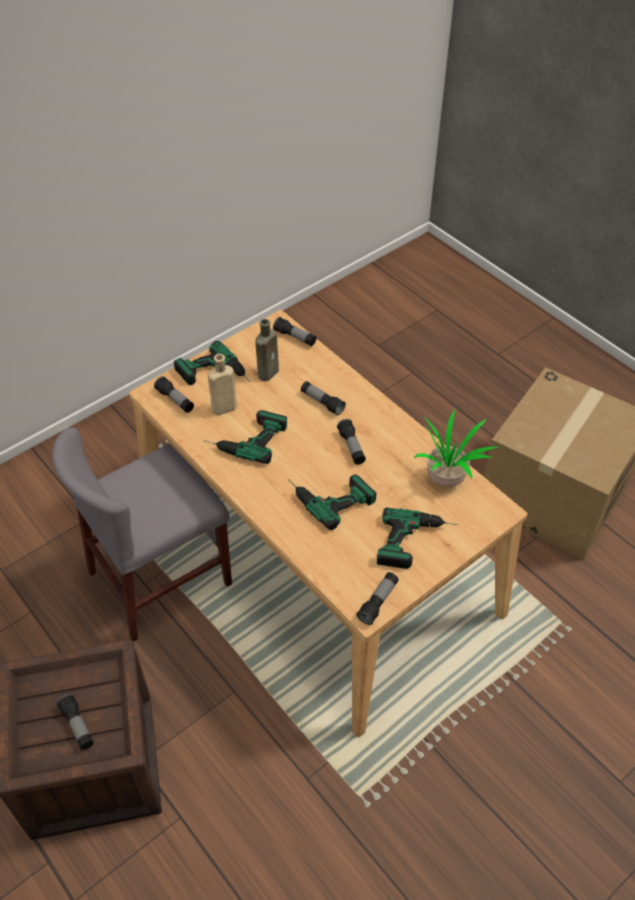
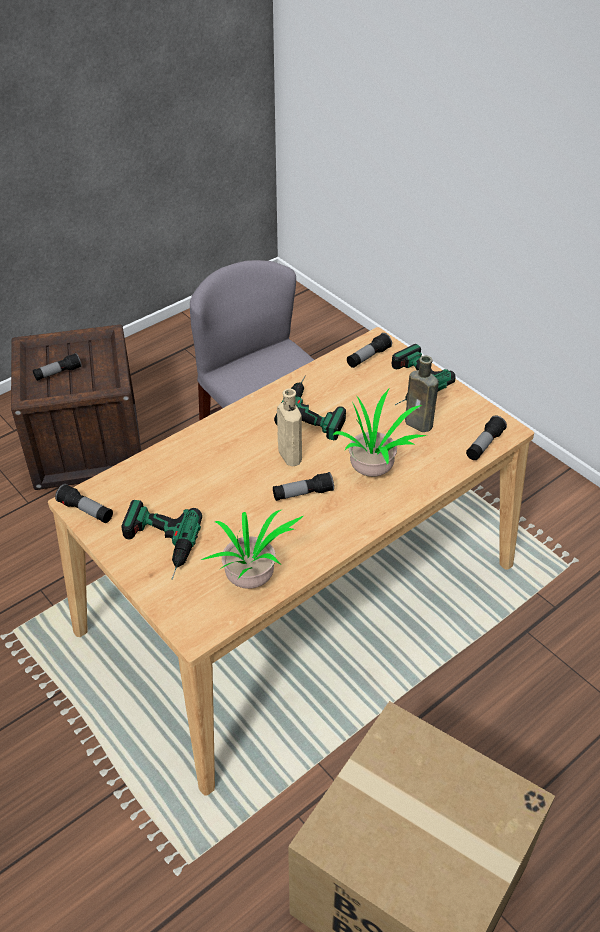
camera: 90 degrees right, 5 degrees down
(222, 409) = (358, 391): beige bottle -> beige bottle (289, 454)
(322, 402) = (374, 469): flashlight -> potted plant
(329, 495) = (232, 474): power drill -> none

